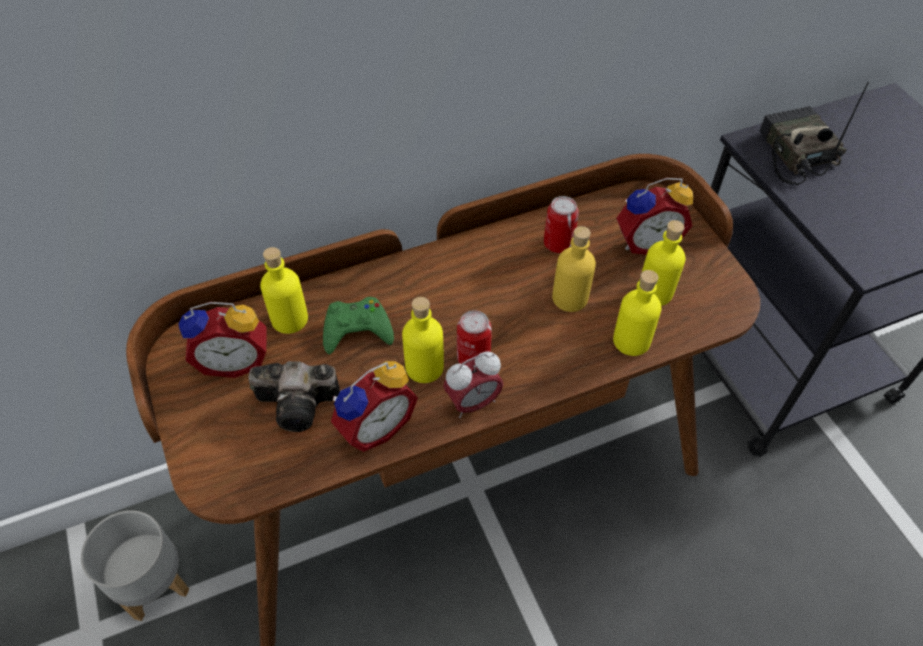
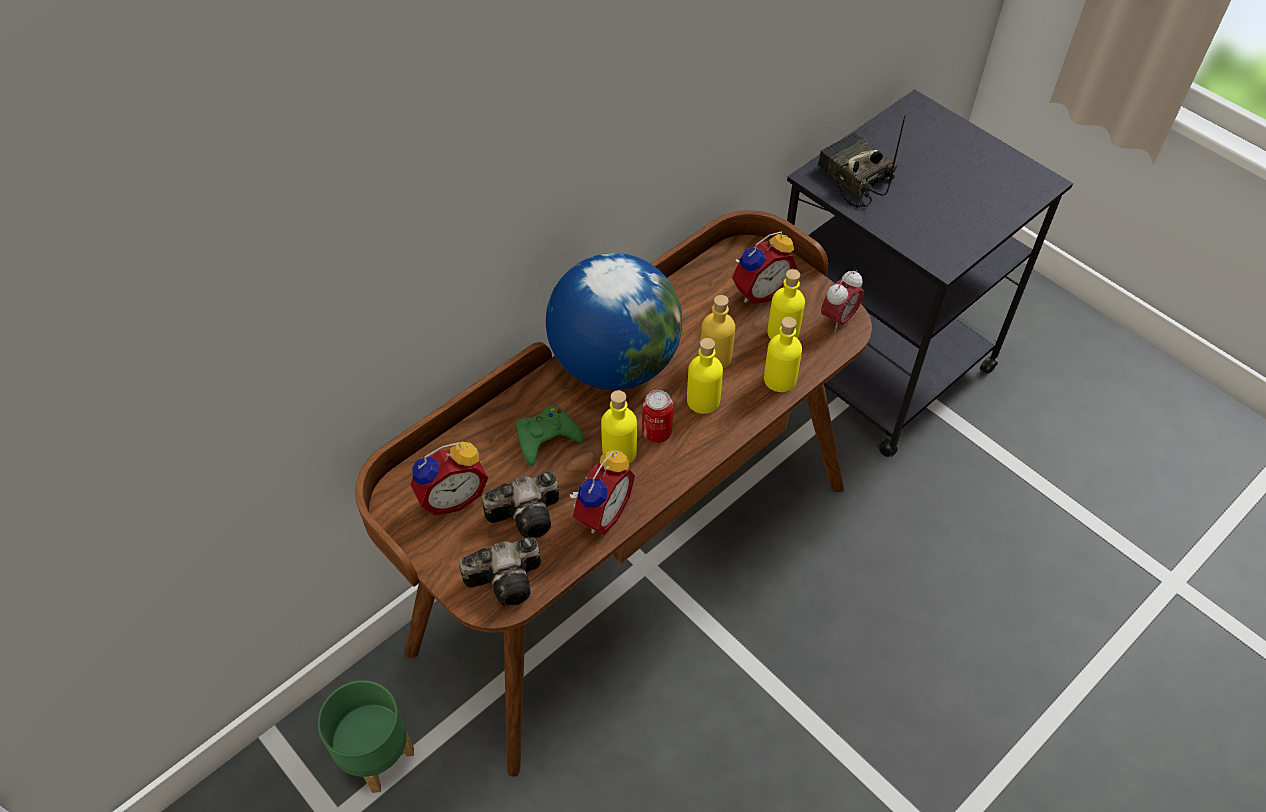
camera: 20 degrees left, 0 degrees up
(154, 583) = (375, 755): grey planter -> green planter
(246, 468) = (509, 579): none -> camera
(289, 319) = (481, 446): yellow bottle -> yellow bottle (703, 400)
(461, 275) = (614, 364): none -> globe
(473, 403) = (673, 469): alarm clock -> alarm clock (838, 319)
(558, 244) = (685, 313): can -> none

